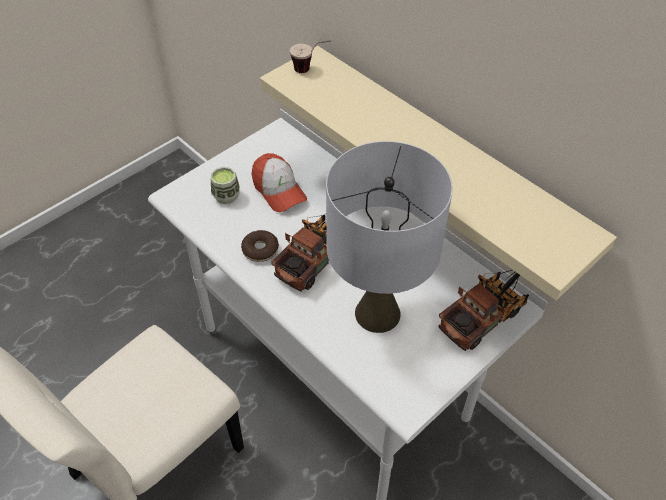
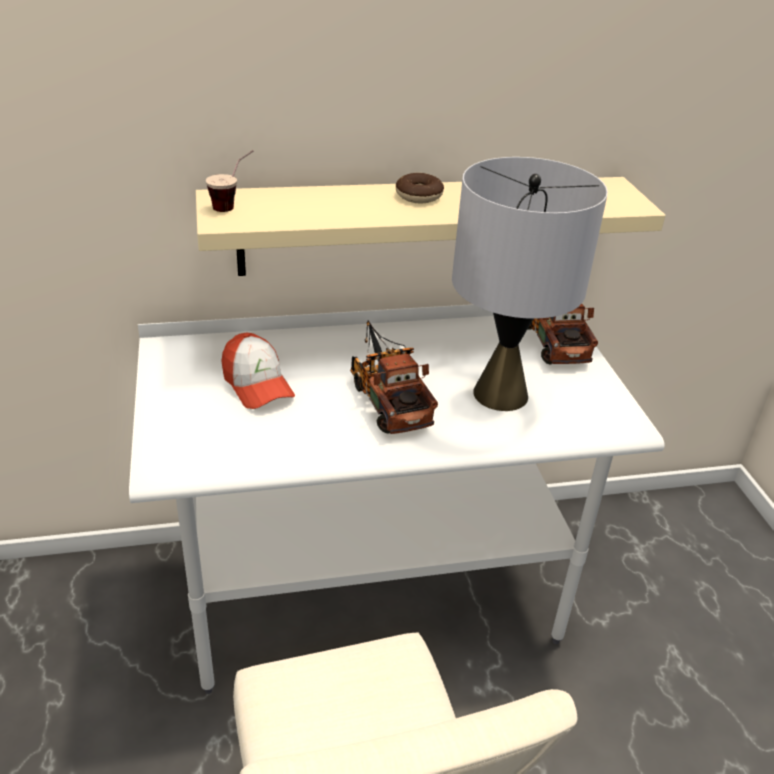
camera: 60 degrees left, 15 degrees down
(226, 196) = (217, 425): cup -> none
(260, 250) = (335, 434): donut -> donut (419, 196)
(278, 190) = (257, 385): cap -> cap turned 60 degrees clockwise

